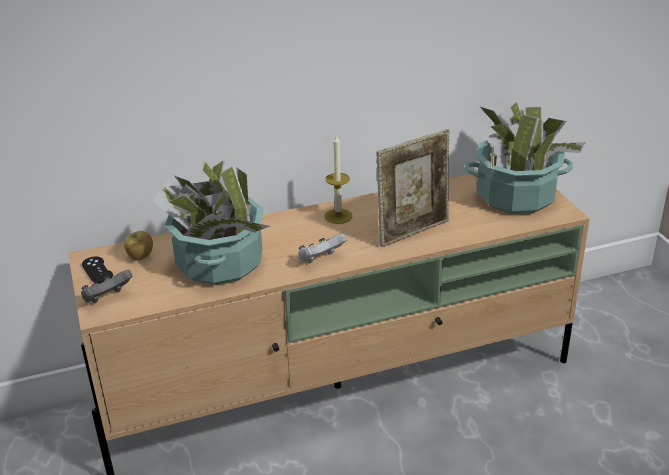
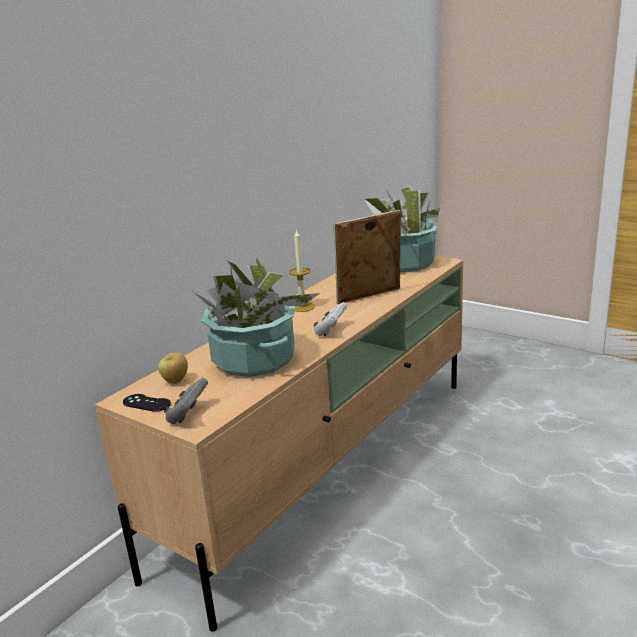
camera: 35 degrees left, 10 degrees down
(413, 231) = (369, 297): picture frame -> picture frame turned 135 degrees counterclockwise

